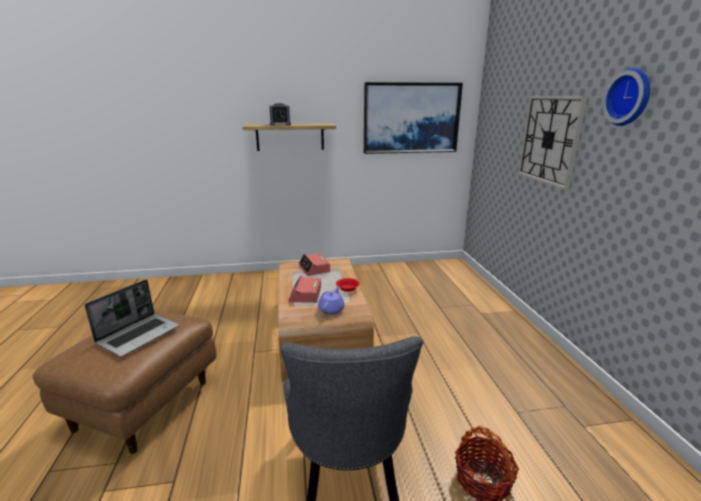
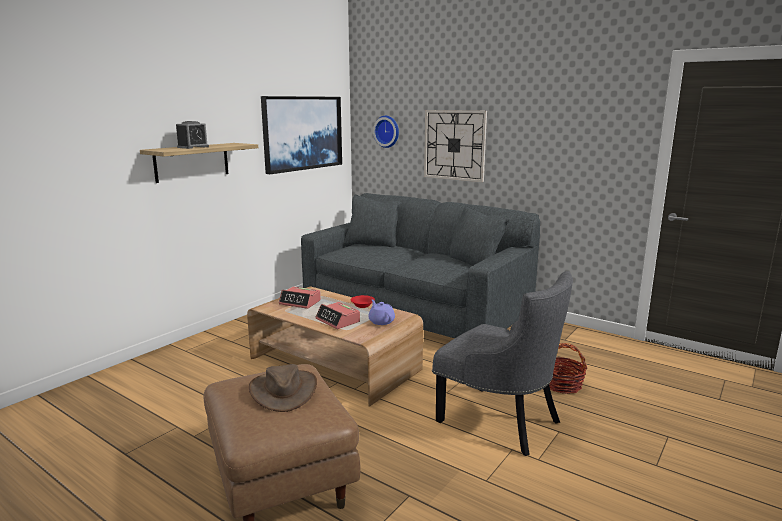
camera: 45 degrees left, 5 degrees down
(139, 335) = (283, 391): laptop -> brown hat
(458, 312) = (414, 311): none -> grey sofa
(630, 97) = (524, 112): wall clock -> wall clock (387, 131)

